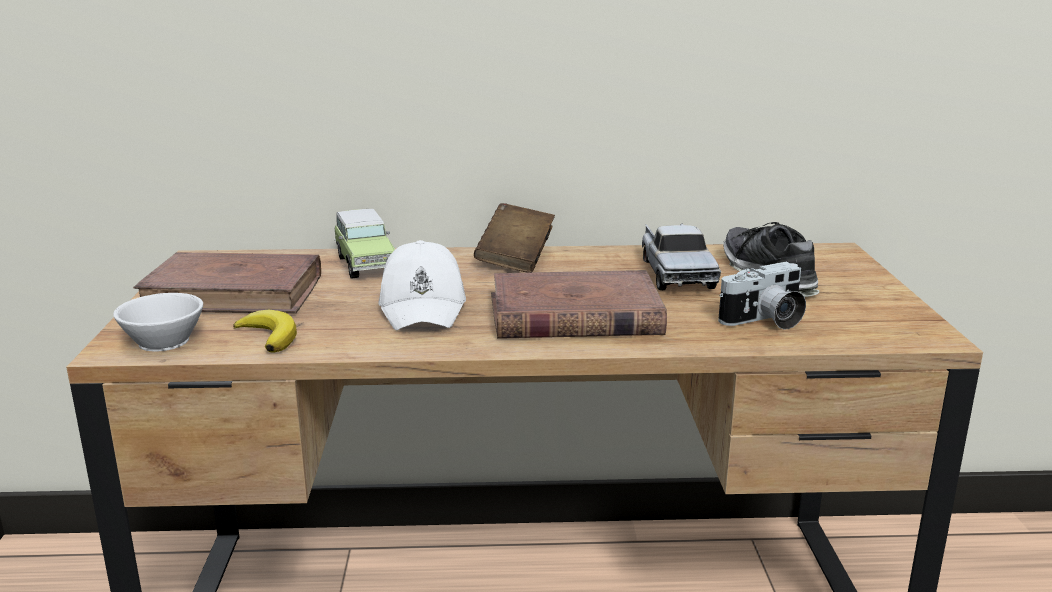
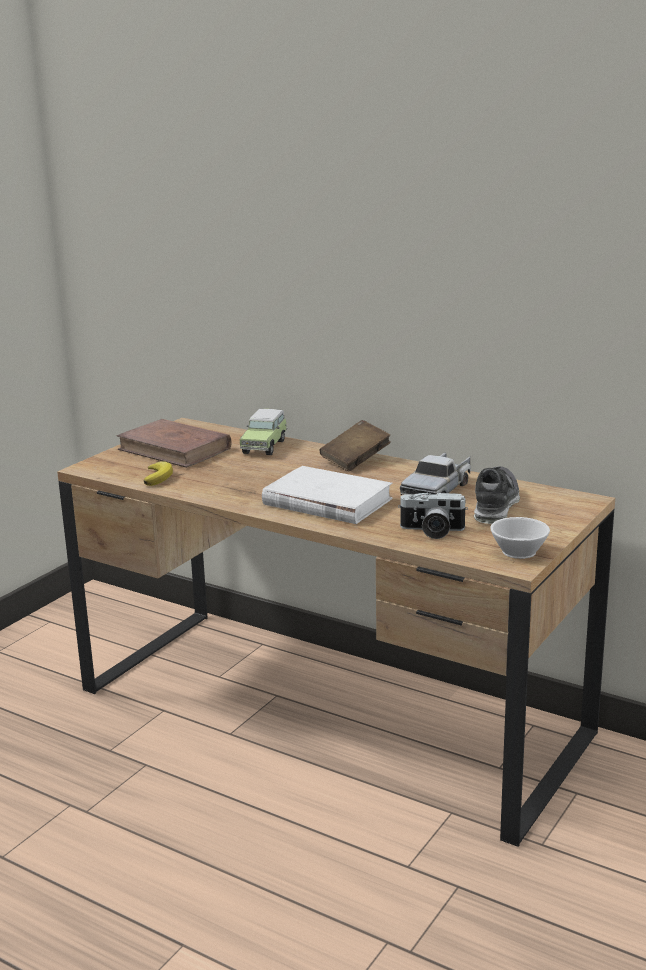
camera: 35 degrees right, 0 degrees up
(159, 341) = (108, 467): white cup -> white cup (516, 550)
(424, 306) = (256, 478): white cap -> none
(574, 315) = (326, 502): brown book -> white book

